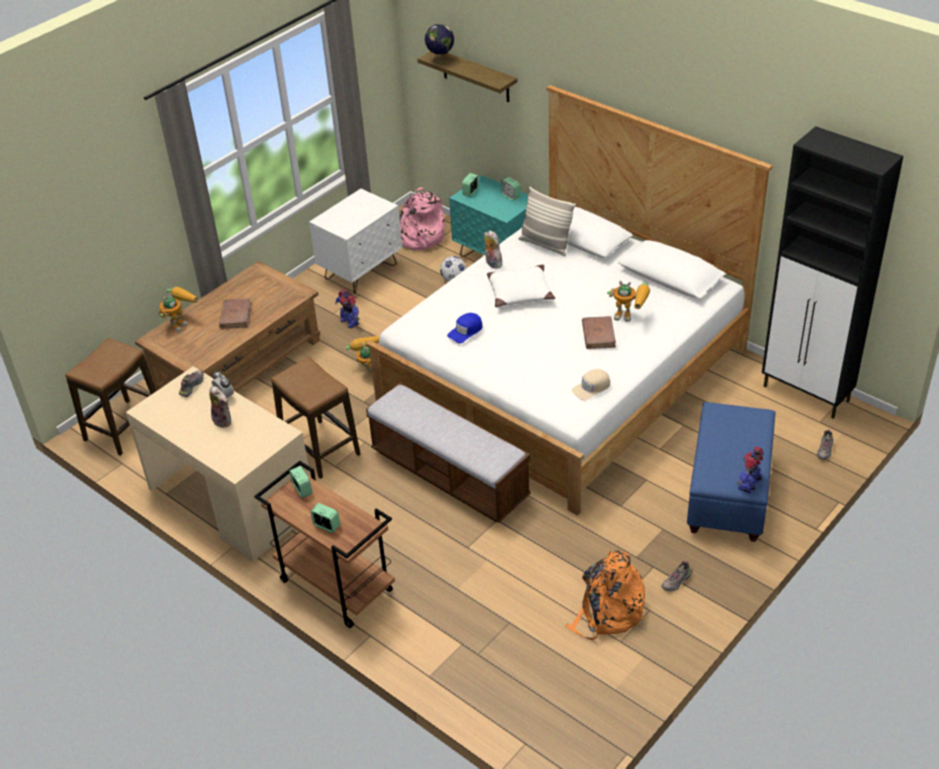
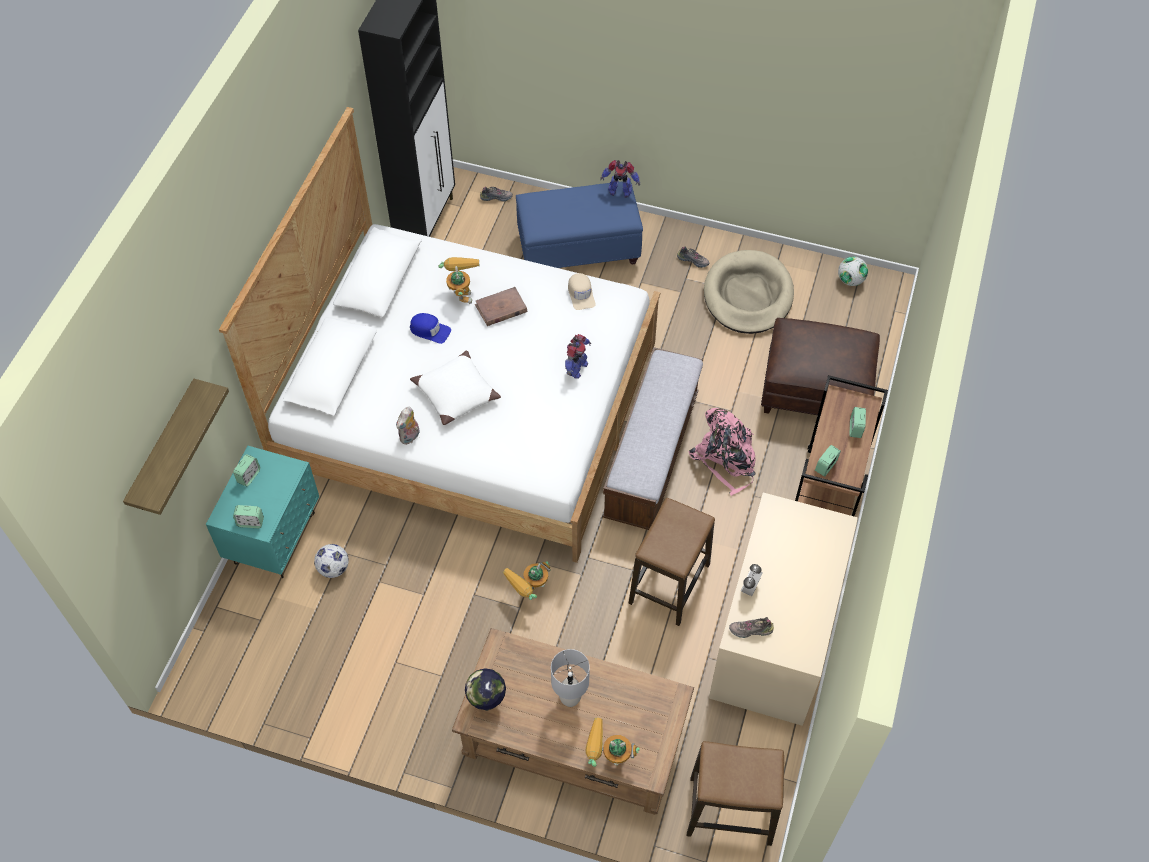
camera: 115 degrees left, 15 degrees up
(224, 420) = (783, 570): plush toy -> none
(235, 315) = (570, 698): brown book -> grey table lamp
(349, 322) = (451, 649): toy robot -> toy robot (576, 368)
(361, 272) = (347, 681): white nightstand -> none
(418, 238) = (254, 643): pink backpack -> pink backpack (726, 459)
(440, 60) = (159, 480): globe -> globe (487, 701)
(454, 621) = (813, 392): none -> brown ottoman
(465, 331) = (543, 417): blue cap -> blue cap (430, 330)
(545, 244) = (357, 398): pillow -> none
(589, 718) = (850, 280): none -> football
(591, 388) = (581, 294): beige cap -> beige cap turned 45 degrees clockwise
(607, 612) = (748, 295): orange backpack -> beige dog bed

